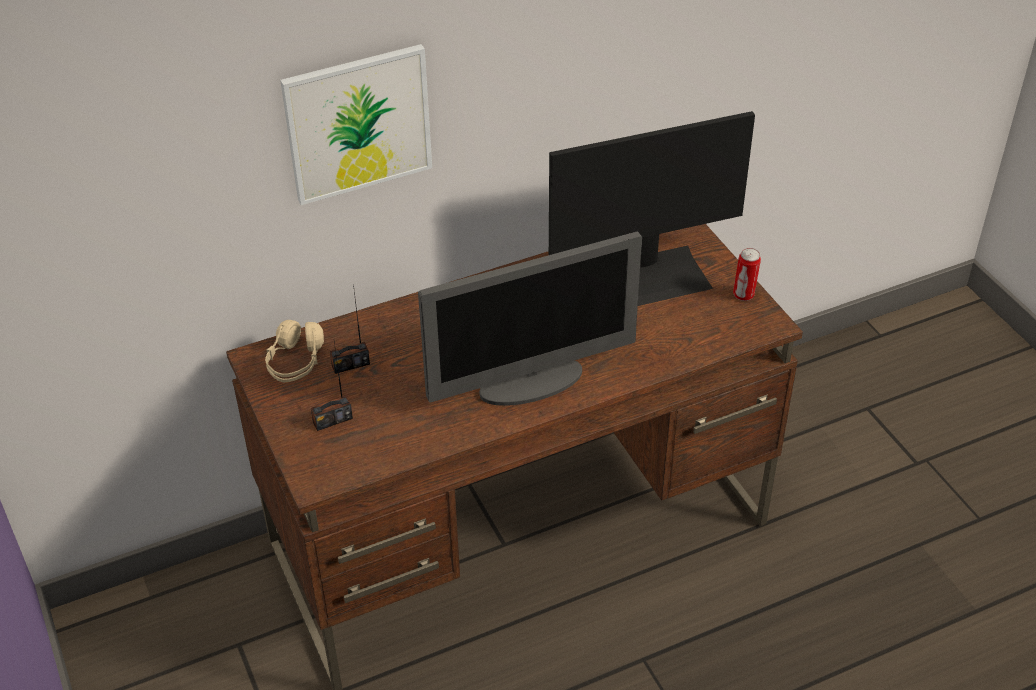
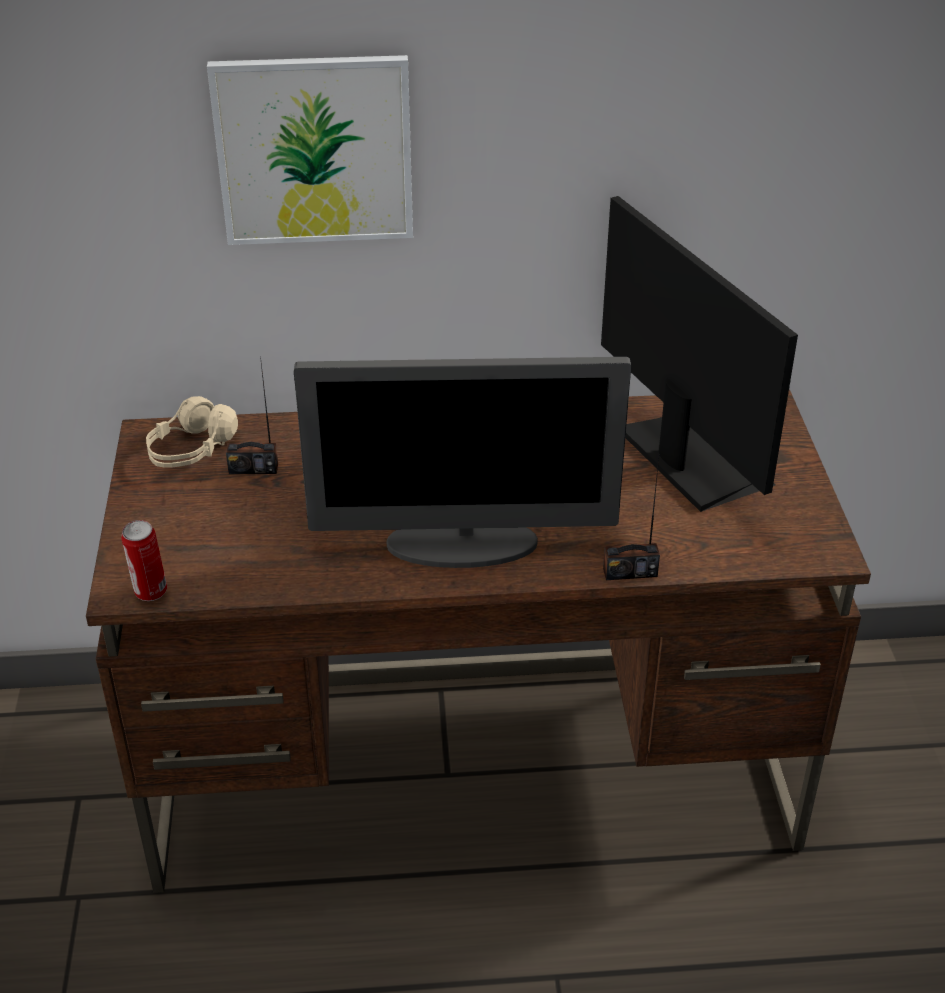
camera: 20 degrees right, 5 degrees down
(332, 420) = (191, 525): radio -> radio (630, 572)
(650, 277) = (690, 458): monitor -> monitor turned 120 degrees counterclockwise
(744, 295) = (808, 509): can -> can (150, 592)

